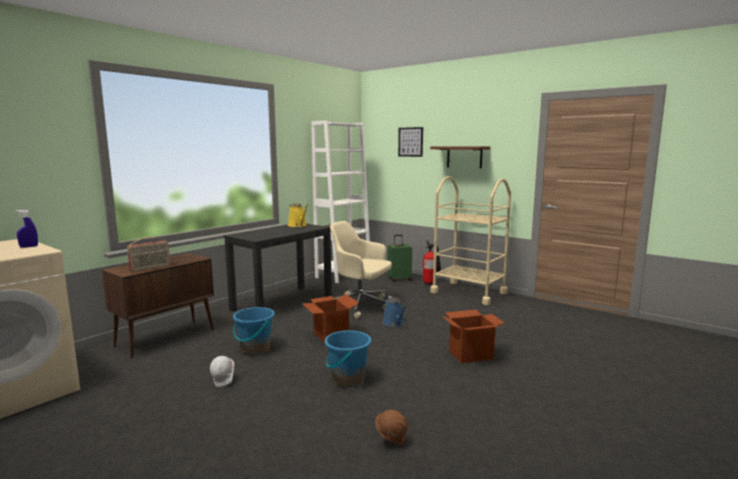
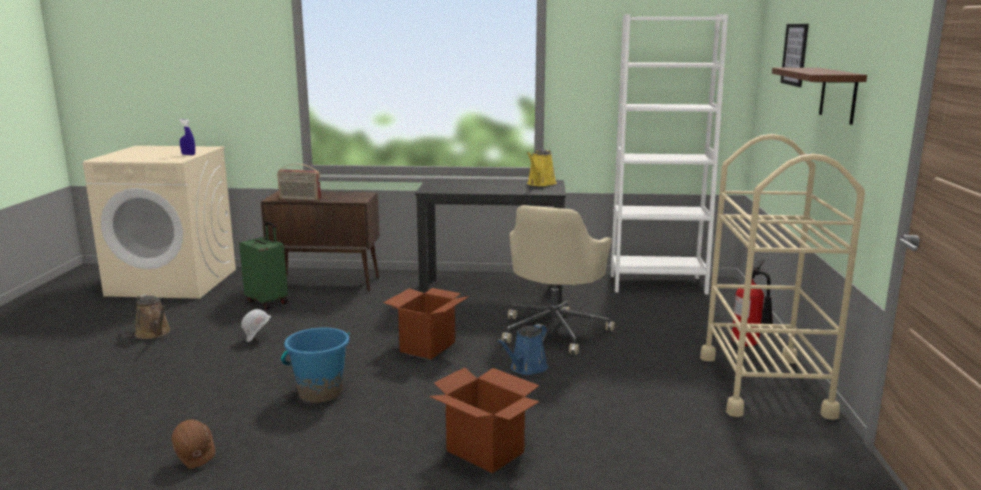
camera: 55 degrees right, 5 degrees up
(119, 424) = (154, 333): none -> brown watering can
(255, 349) = (345, 325): blue bucket -> none
(360, 305) = (555, 330): beige office chair -> beige office chair turned 150 degrees counterclockwise
(399, 279) = (714, 320): green suitcase -> green suitcase (268, 302)

